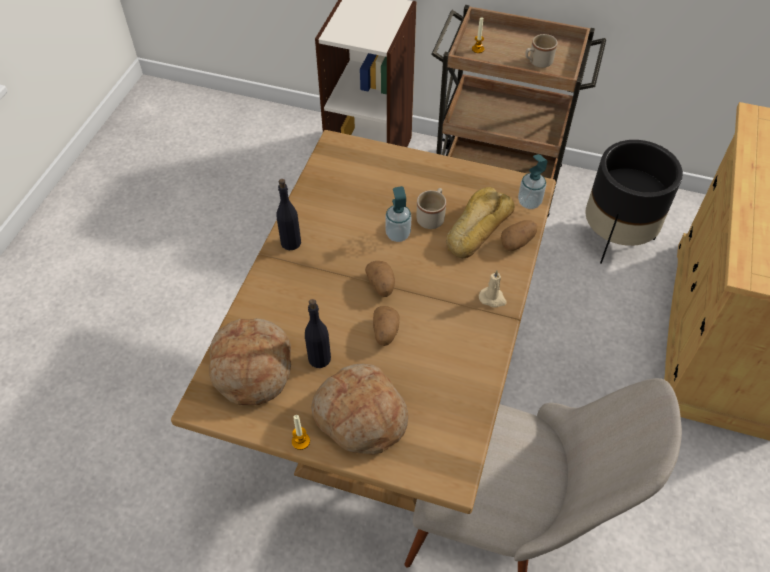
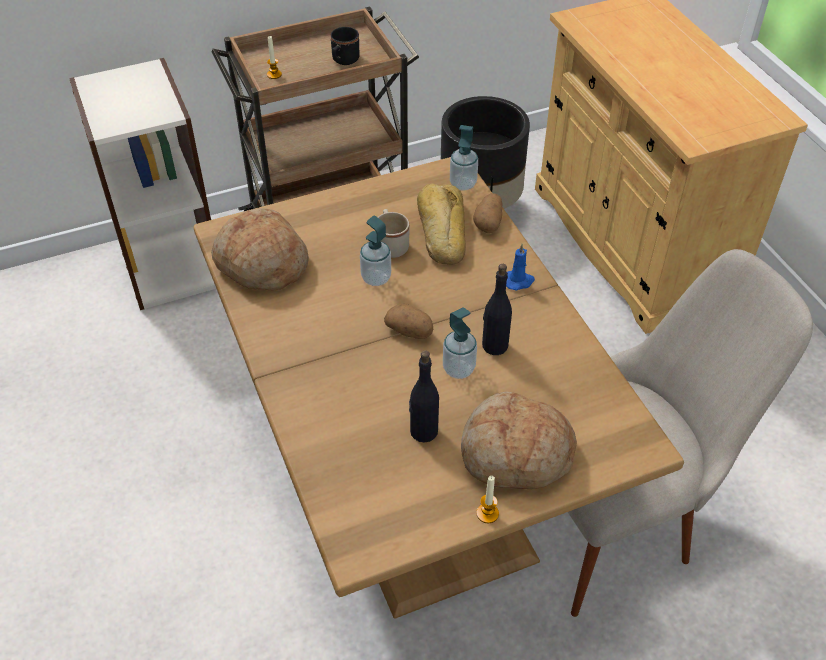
camera: 40 degrees left, 5 degrees down
(251, 368) = (367, 484): bread -> bread (261, 263)
(291, 242) = (277, 347): black bottle -> black bottle (494, 345)
(385, 332) = (458, 369): potato -> soap dispenser
(493, 298) = (519, 281): beige candle -> blue candle
(537, 62) = (343, 61): beige mug -> black mug

